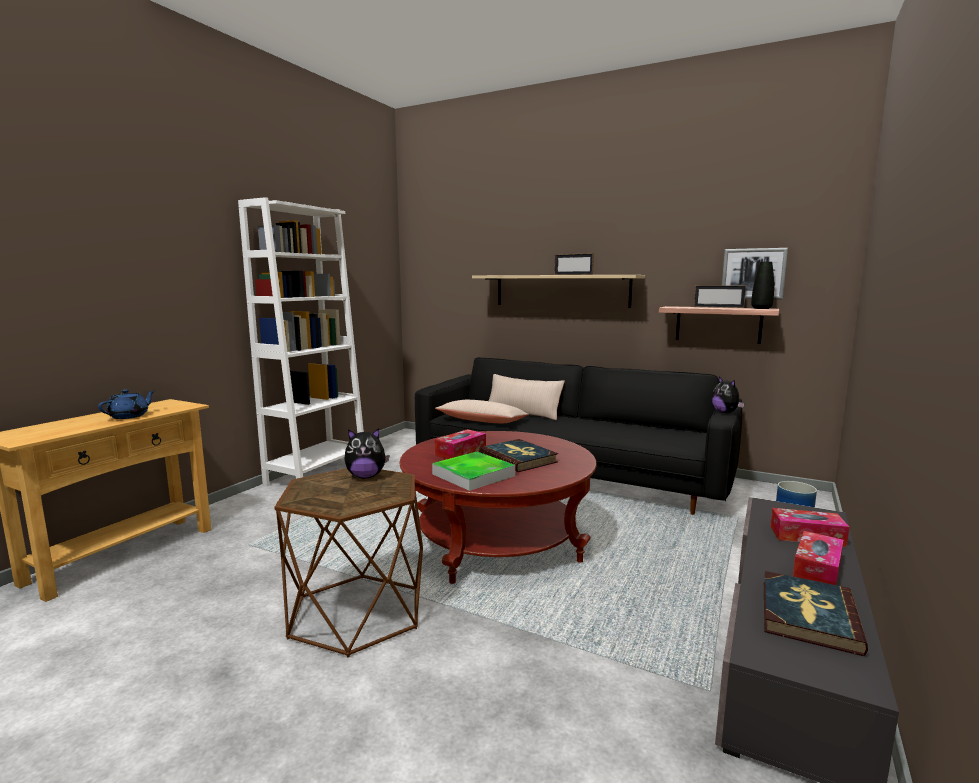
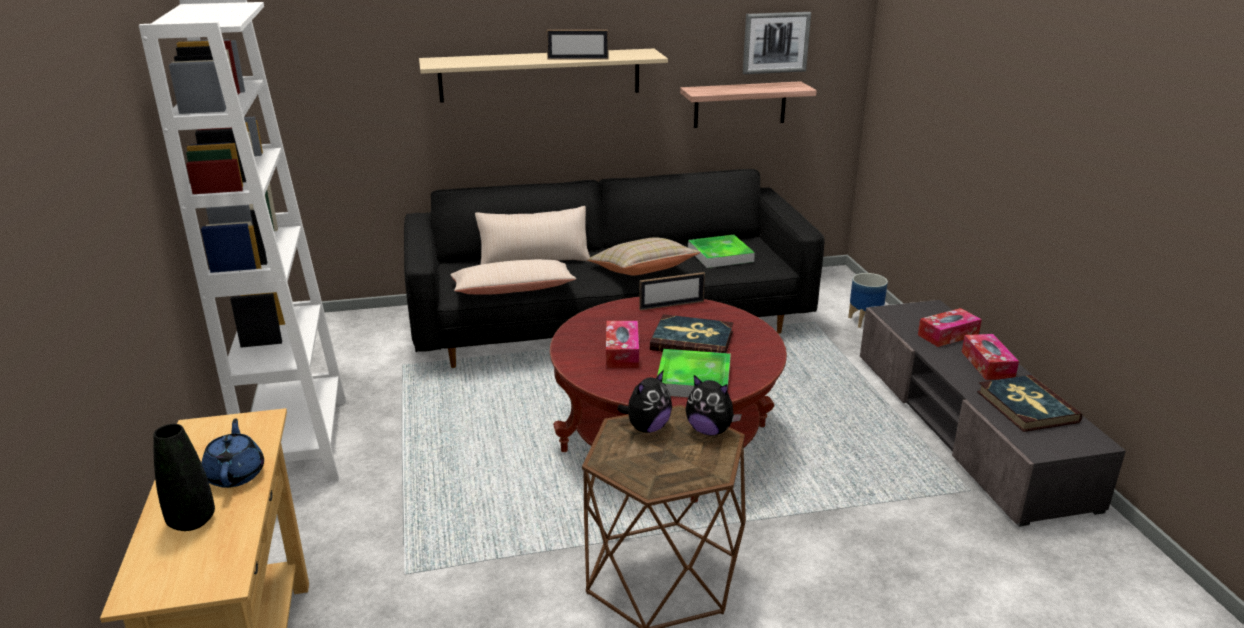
camera: 40 degrees left, 15 degrees up
(578, 431) = (642, 272): none -> beige pillow
(654, 435) = (720, 255): none -> tray
(718, 307) = (744, 86): picture frame -> picture frame (671, 305)
(725, 413) = (792, 216): plush toy -> plush toy (710, 430)
(761, 308) = (791, 85): black vase -> black vase (192, 521)

